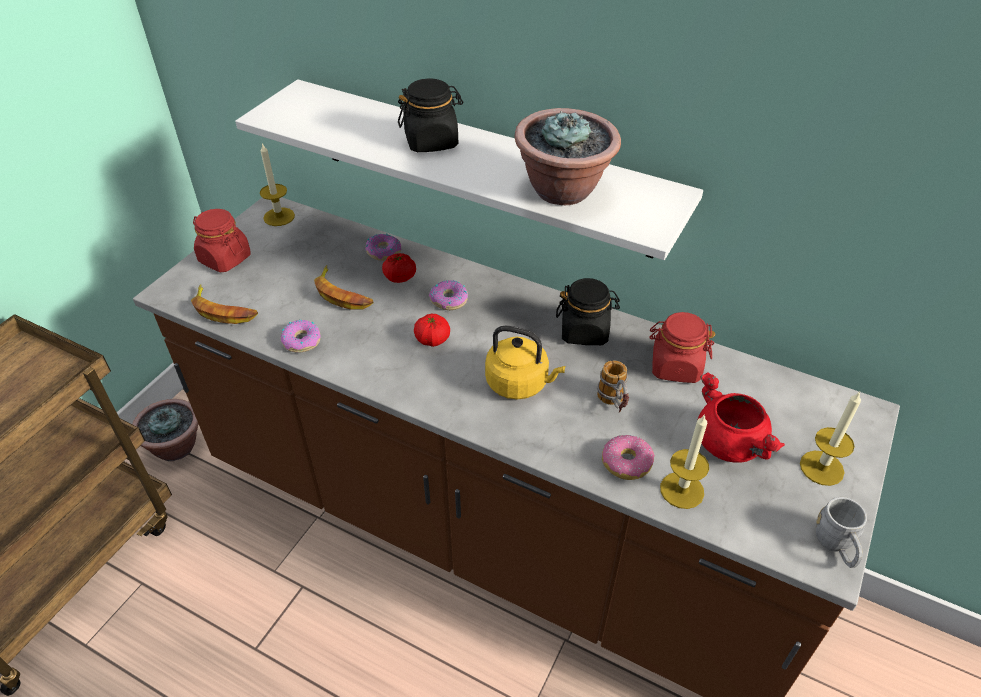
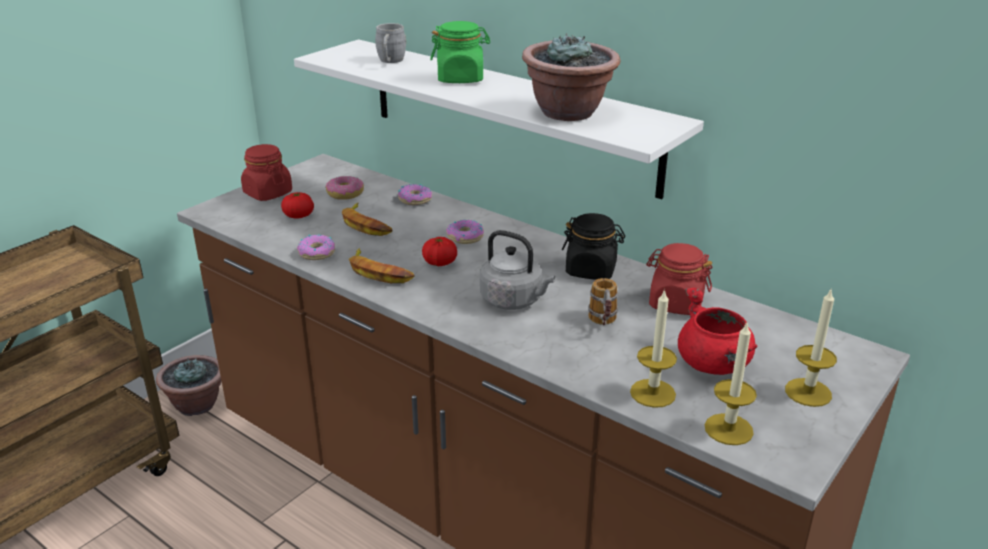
camera: 10 degrees right, 15 degrees down
(224, 310) = (254, 227): banana -> banana (379, 272)
(279, 217) = (327, 169): candle -> candle (728, 429)
(400, 277) = (424, 218): tomato -> tomato (298, 216)
(432, 141) = (460, 79): black jar -> green jar
(520, 383) = (514, 301): yellow kettle -> grey kettle
(626, 462) = (602, 367): donut -> donut (345, 194)
(836, 547) = (805, 453): grey mug -> grey mug (390, 62)

